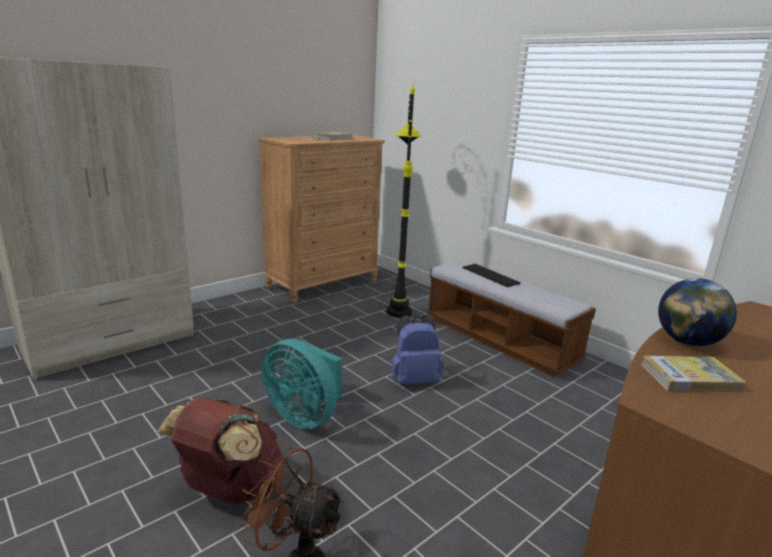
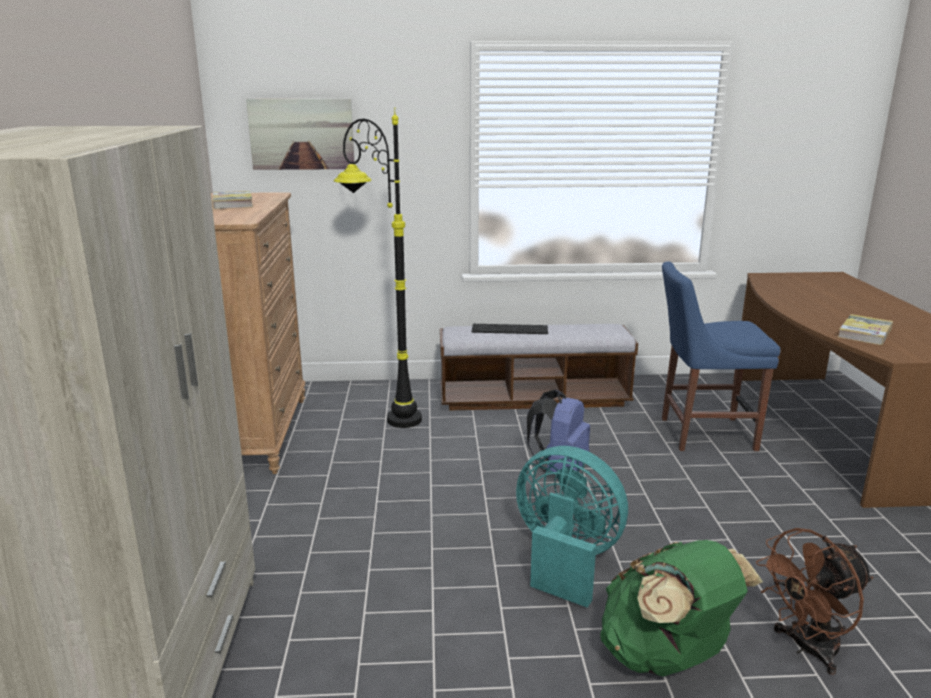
camera: 50 degrees left, 0 degrees up
(229, 490) = (666, 657): brown backpack -> green backpack
(304, 416) = (565, 560): turquoise fan -> turquoise fan turned 135 degrees counterclockwise
(415, 104) = (301, 134): none -> picture
(572, 425) = (702, 433): none -> blue chair
(687, 342) = (808, 313): globe -> none

